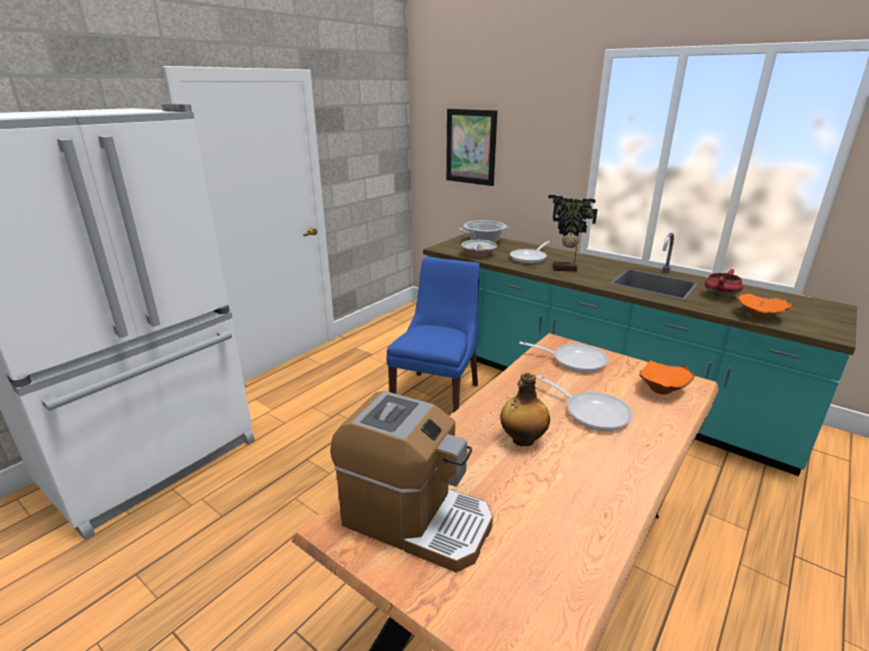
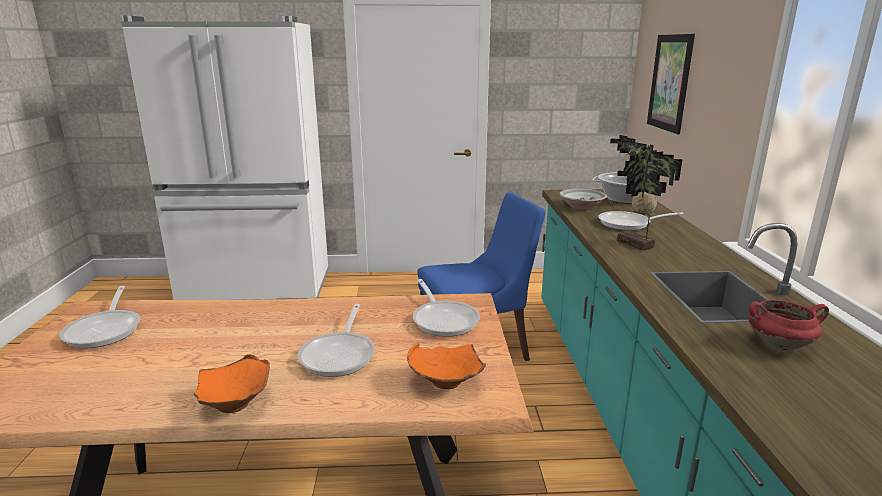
camera: 50 degrees right, 5 degrees down
(416, 519) = (106, 330): coffee machine -> frying pan
(522, 440) = (251, 336): bottle -> none
(758, 316) = (762, 387): orange bowl -> orange bowl (236, 404)

